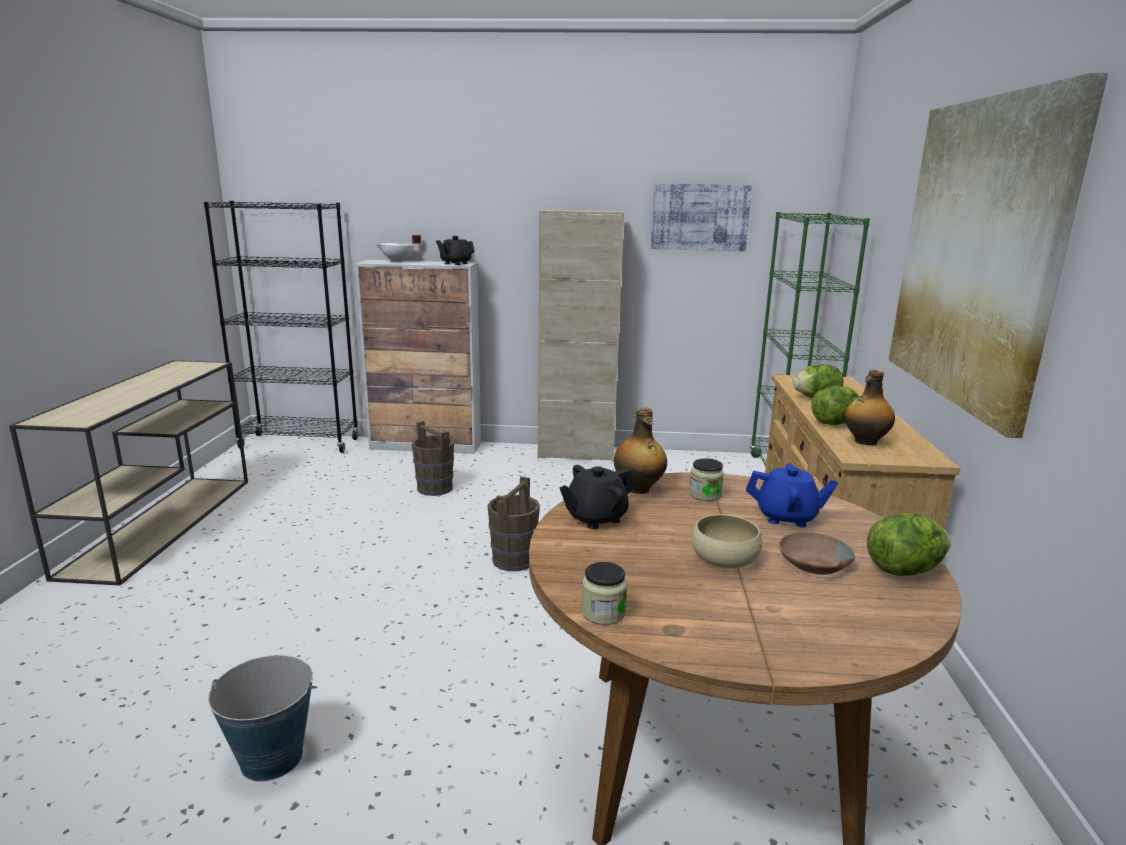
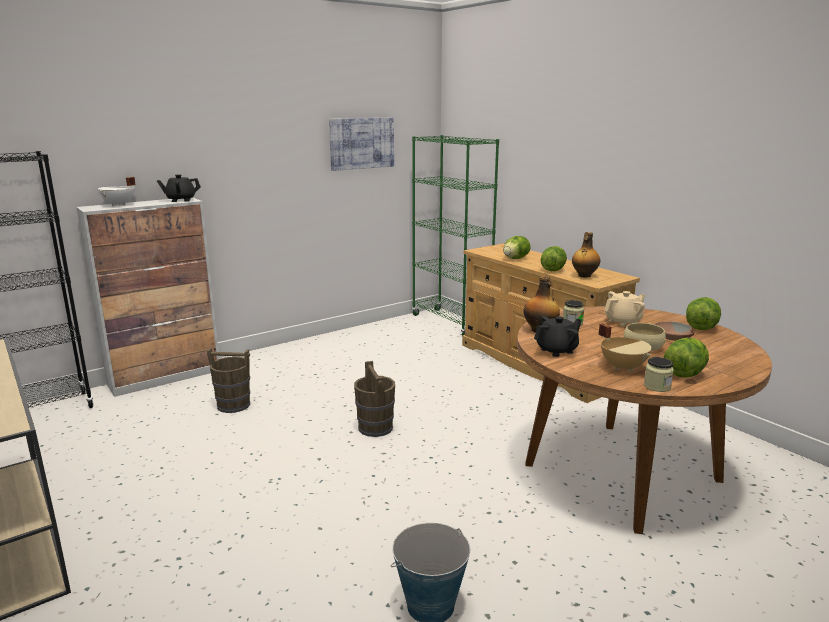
camera: 40 degrees left, 0 degrees up
(576, 453) = (300, 347): beige cabinet -> none
(595, 518) = (557, 350): black teapot -> black teapot turned 135 degrees counterclockwise
(625, 570) = (623, 367): none -> beige cooking pot
(690, 616) = (684, 374): none -> lettuce
(787, 517) = (623, 321): blue teapot -> beige teapot
(977, 253) = (620, 158): picture -> none

